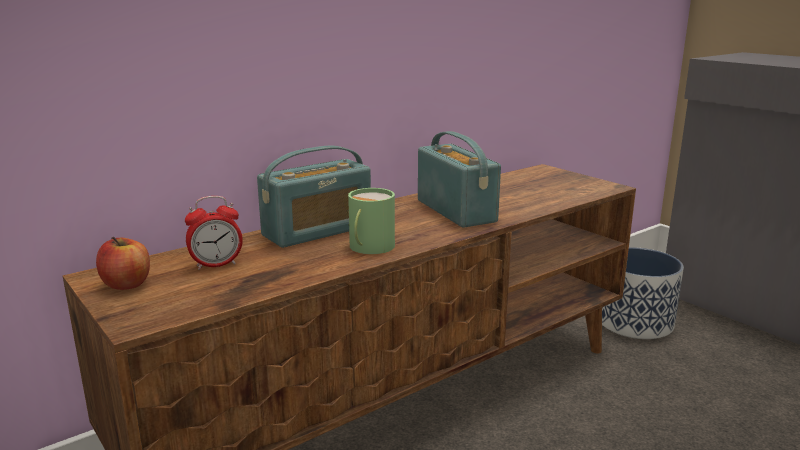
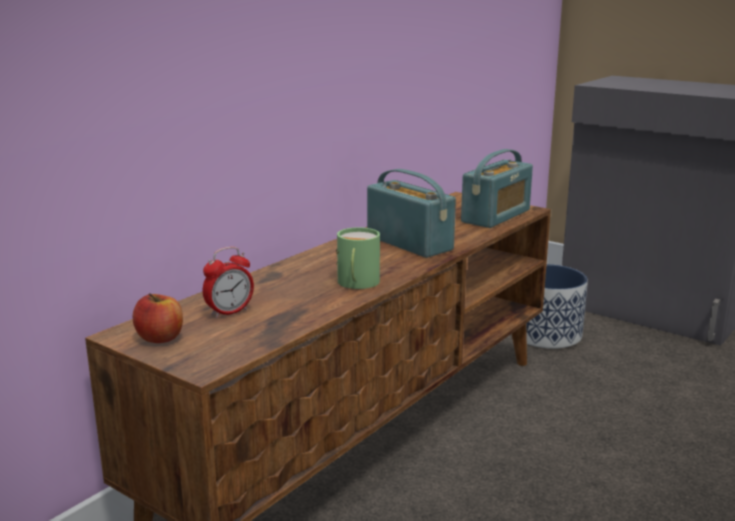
camera: 15 degrees left, 0 degrees up
(317, 231) = (297, 273): radio -> radio (496, 216)

